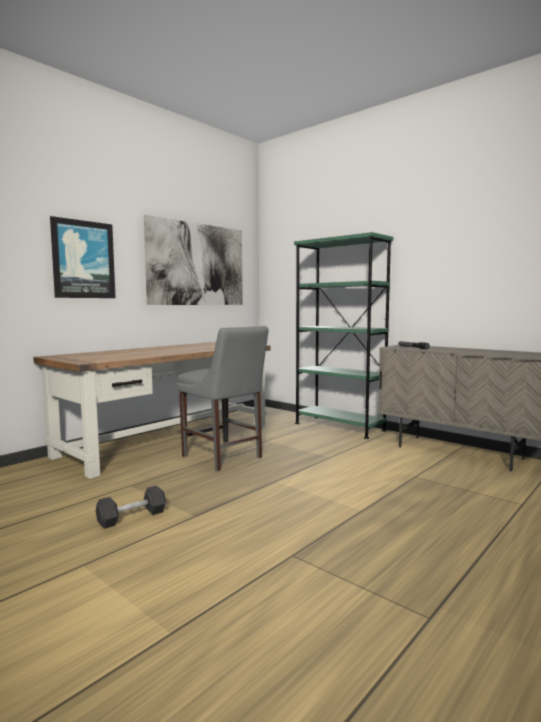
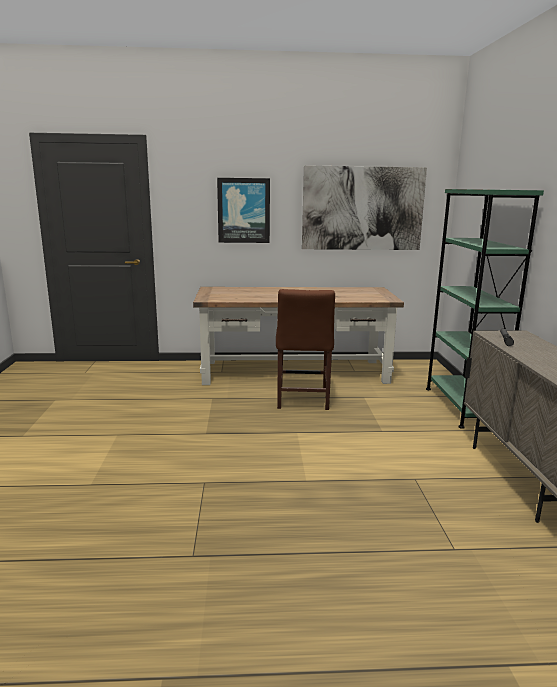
camera: 45 degrees right, 10 degrees up
(132, 517) = (177, 419): black dumbbell -> none
(224, 458) = (302, 400): grey chair -> brown chair

